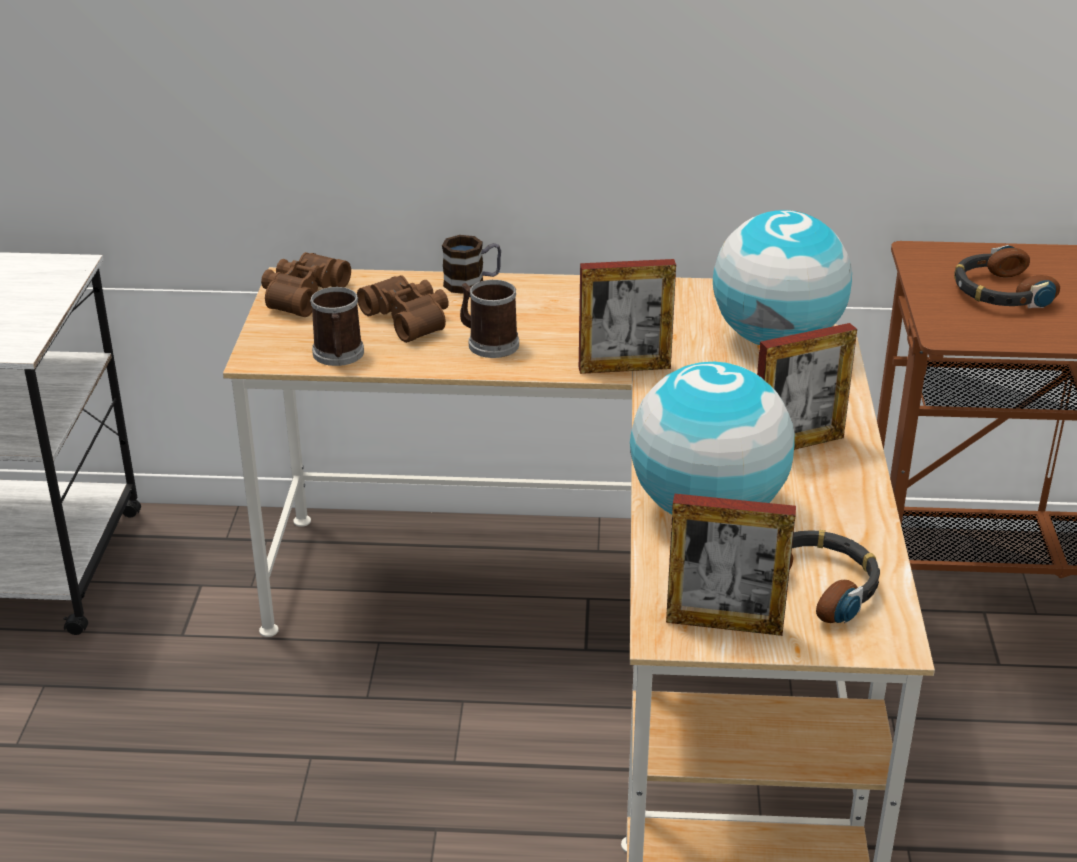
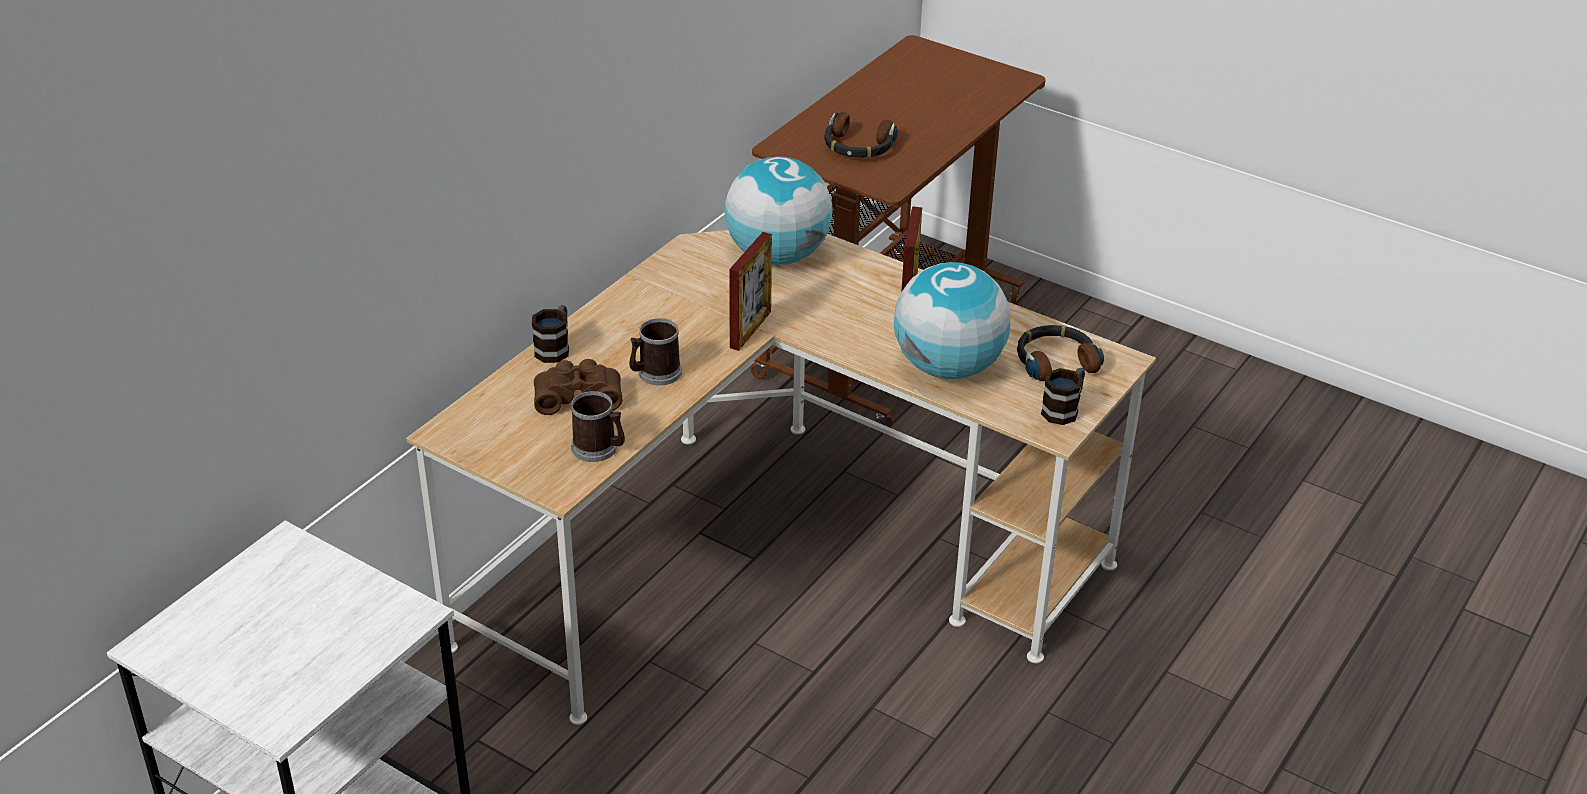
camera: 60 degrees left, 5 degrees up
(301, 295) = (478, 436): brown binoculars -> none
(724, 624) = (1064, 409): picture frame -> mug

